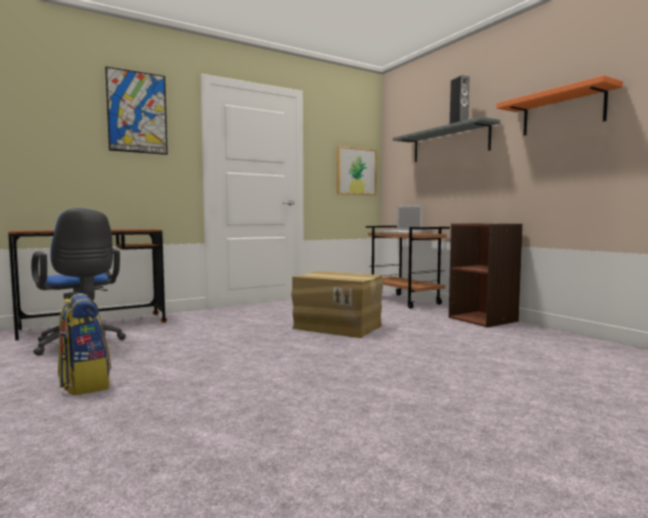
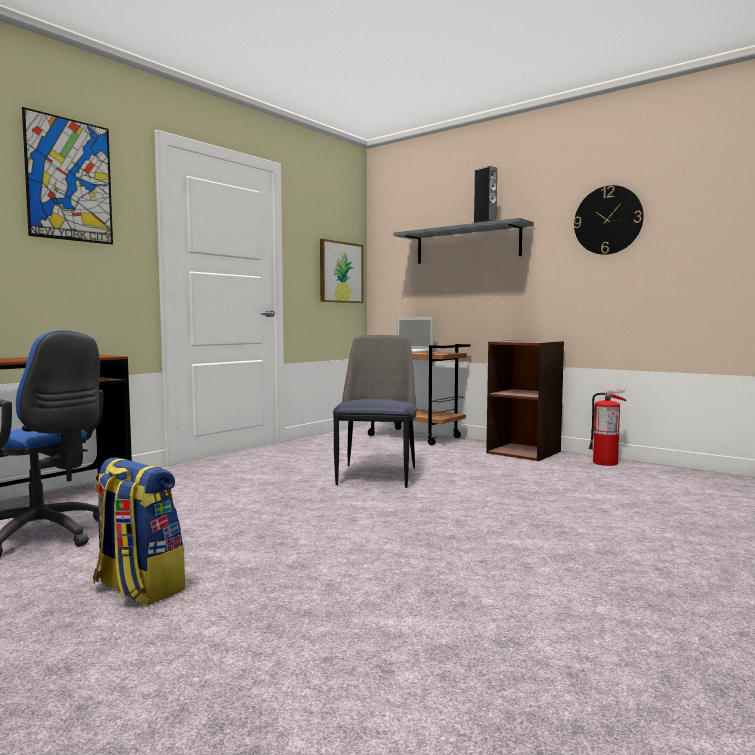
camera: 20 degrees left, 0 degrees up
(338, 327) = (377, 475): cardboard box -> chair
(550, 334) = (605, 463): none -> fire extinguisher
(562, 112) = (608, 220): orange shelf -> wall clock

